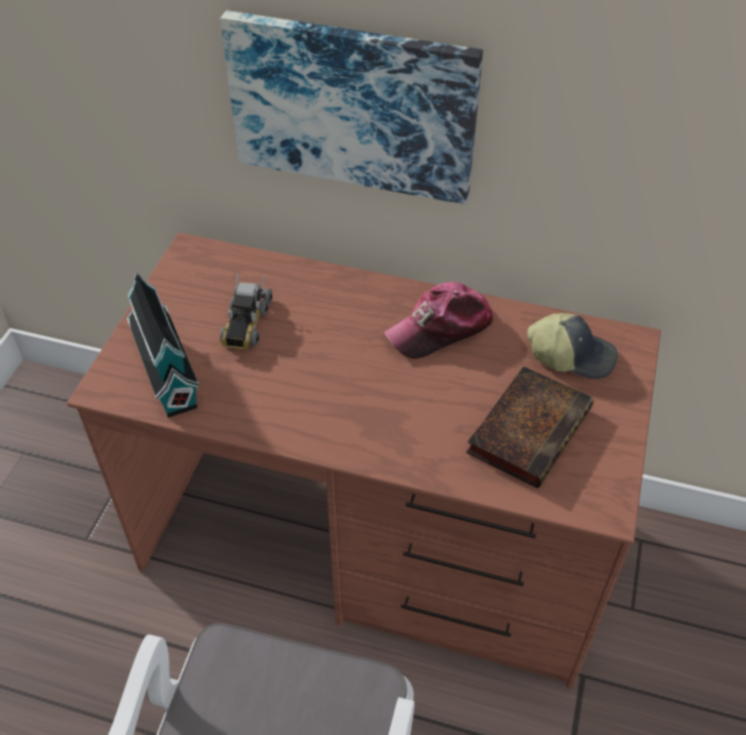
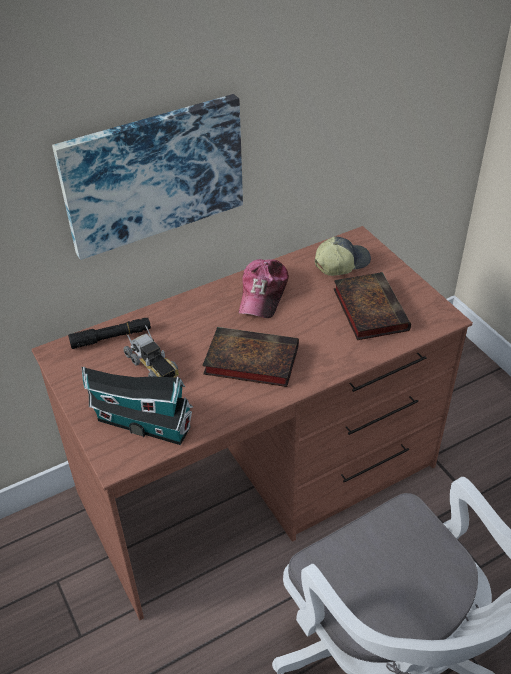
camera: 45 degrees left, 5 degrees down
(248, 270) = (111, 338): none -> black flashlight
(332, 387) = (248, 361): none -> book

